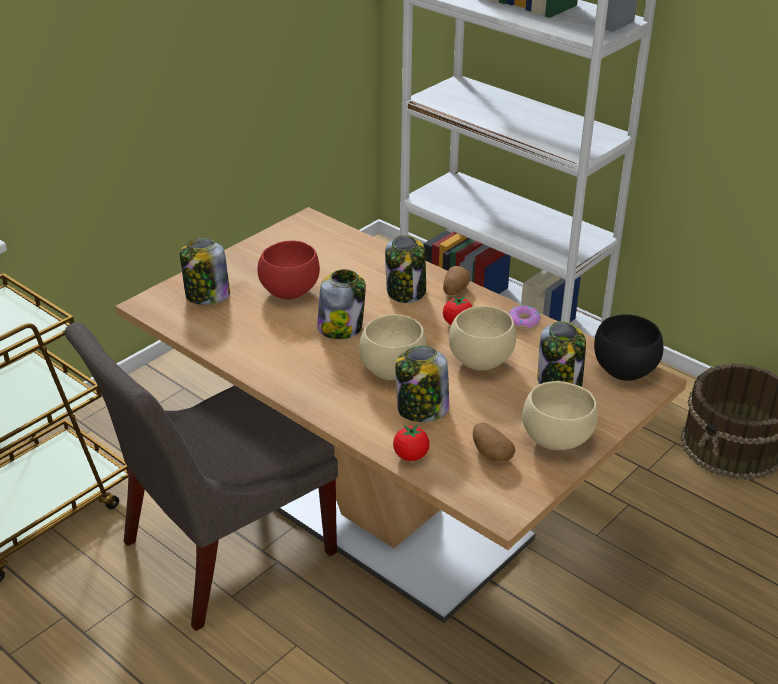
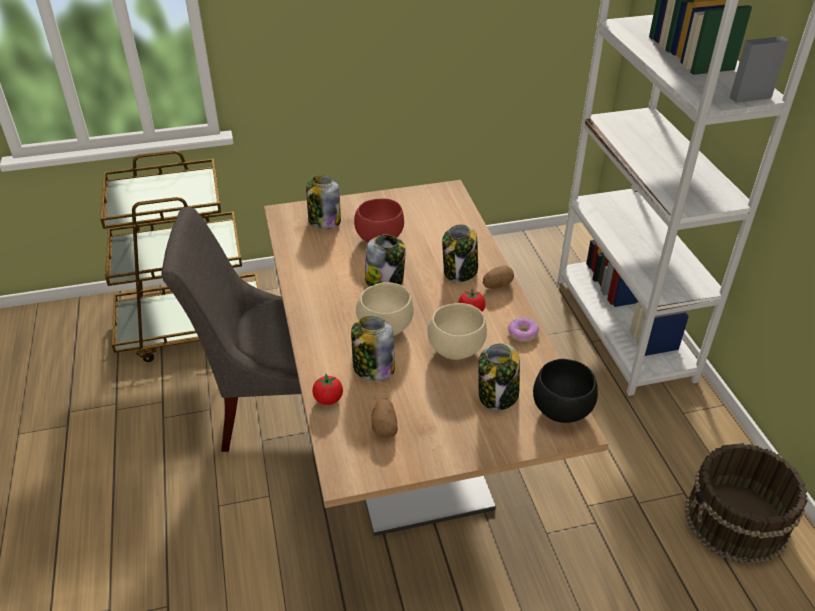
camera: 35 degrees right, 5 degrees up
(556, 439) = (445, 440): beige bowl -> none

